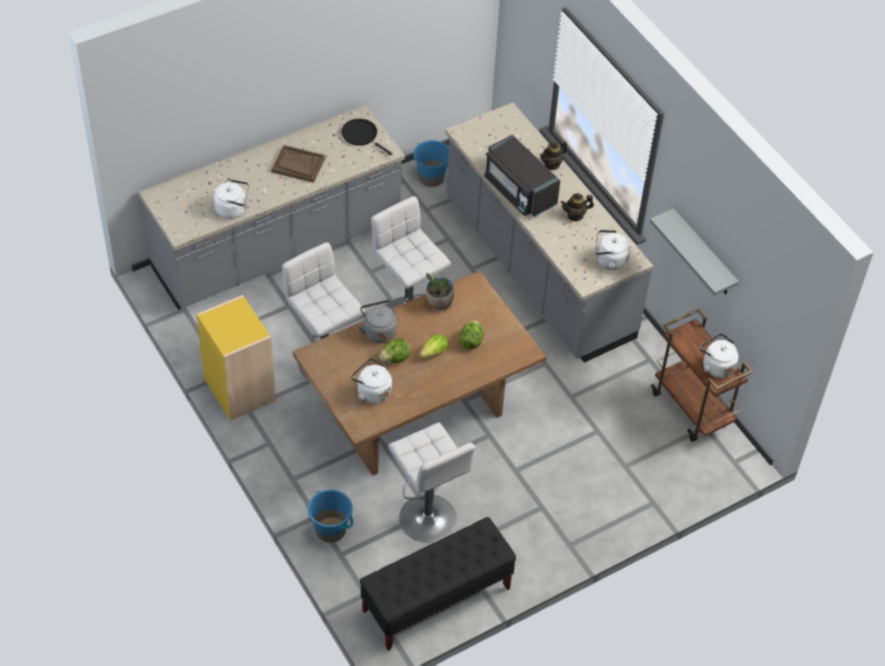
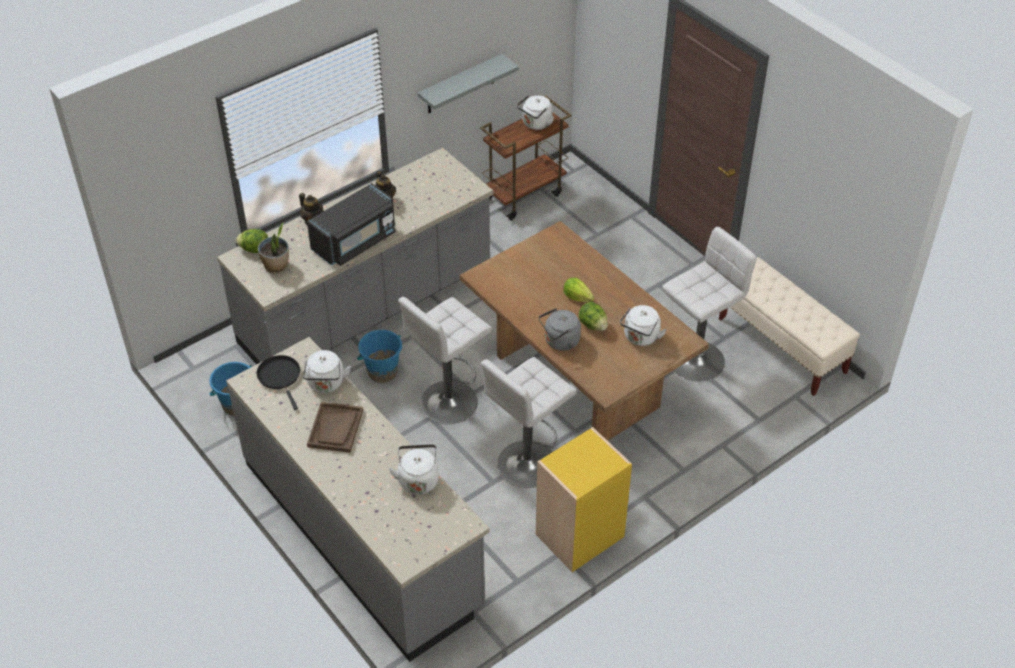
camera: 95 degrees left, 5 degrees down
(331, 529) = (733, 431): blue bucket -> blue bucket (382, 372)
(361, 135) = (280, 377): black frying pan -> black frying pan turned 120 degrees clockwise
(436, 600) = (782, 346): black bench -> beige bench
(439, 304) = (511, 300): potted plant -> potted plant (276, 266)
(471, 341) = (556, 272): lettuce -> lettuce (254, 249)
(609, 260) = (442, 175): white kettle -> white kettle (326, 384)

